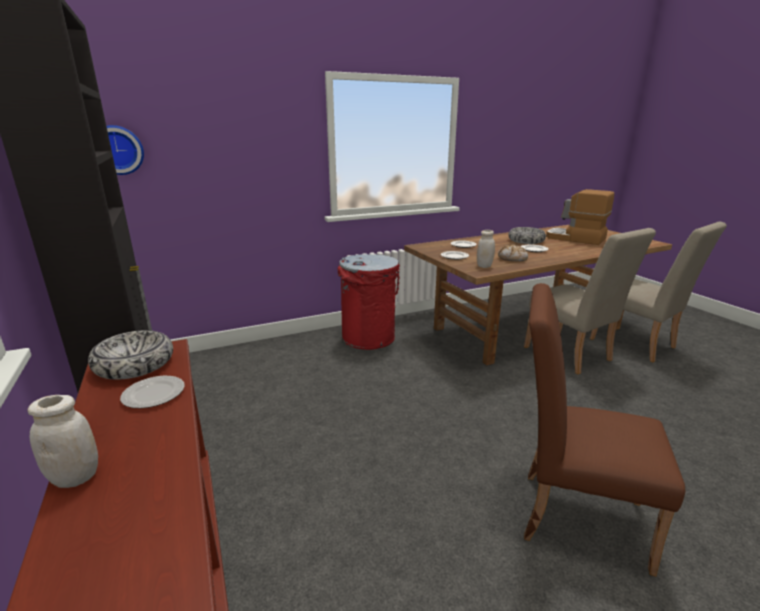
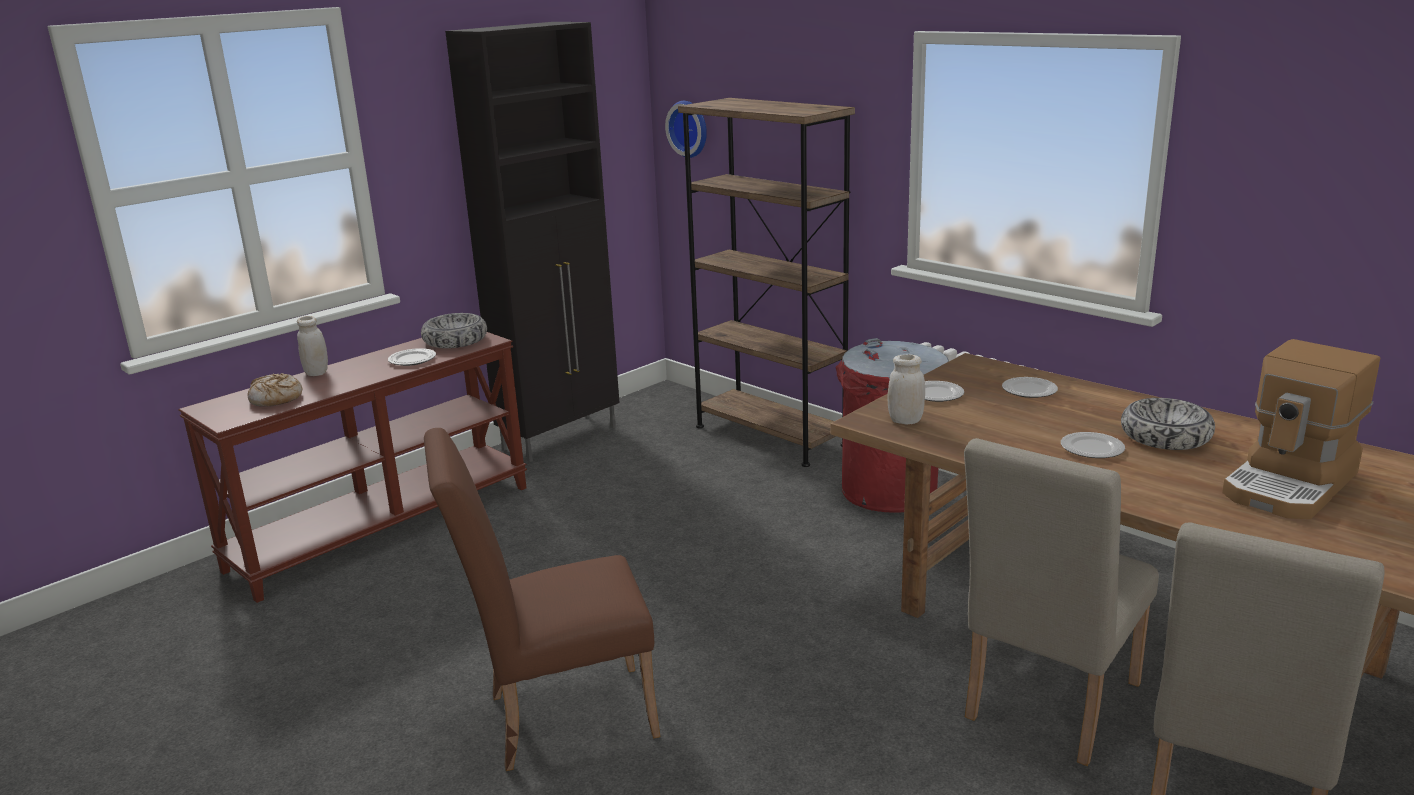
camera: 70 degrees right, 0 degrees up
(262, 351) = (770, 435): none -> brown bookcase
(512, 258) = (988, 436): bread -> bread (276, 399)
(571, 514) = (557, 717): brown chair -> brown chair turned 105 degrees counterclockwise
(575, 238) = (1291, 485): coffee machine -> coffee machine turned 150 degrees counterclockwise

